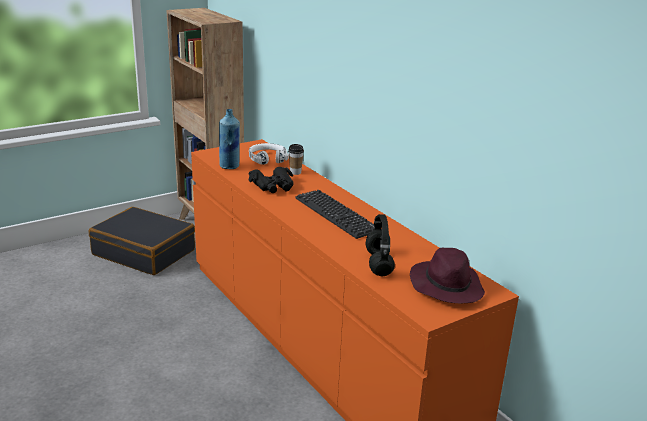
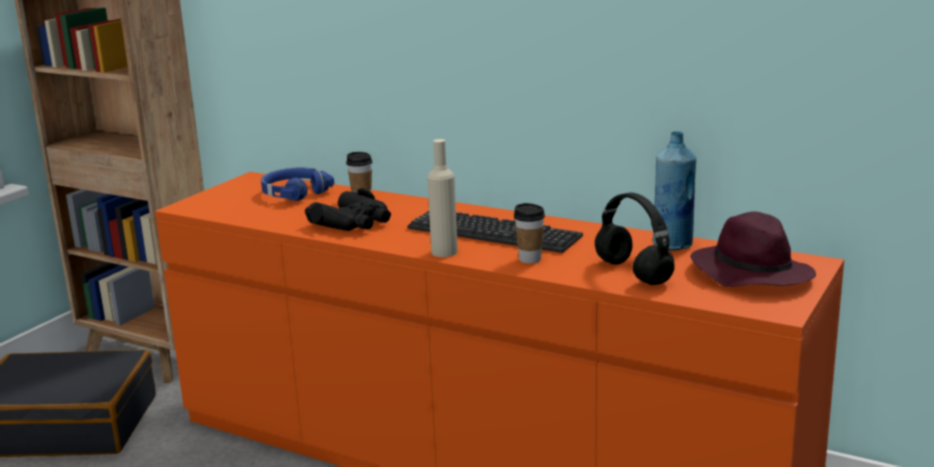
camera: 25 degrees left, 5 degrees down
(229, 166) = (248, 215): blue bottle -> blue bottle (673, 245)
(267, 159) = (294, 193): white headphones -> blue headphones
(296, 219) = (444, 252): none -> beige bottle
(334, 237) = (530, 259): none -> cup

